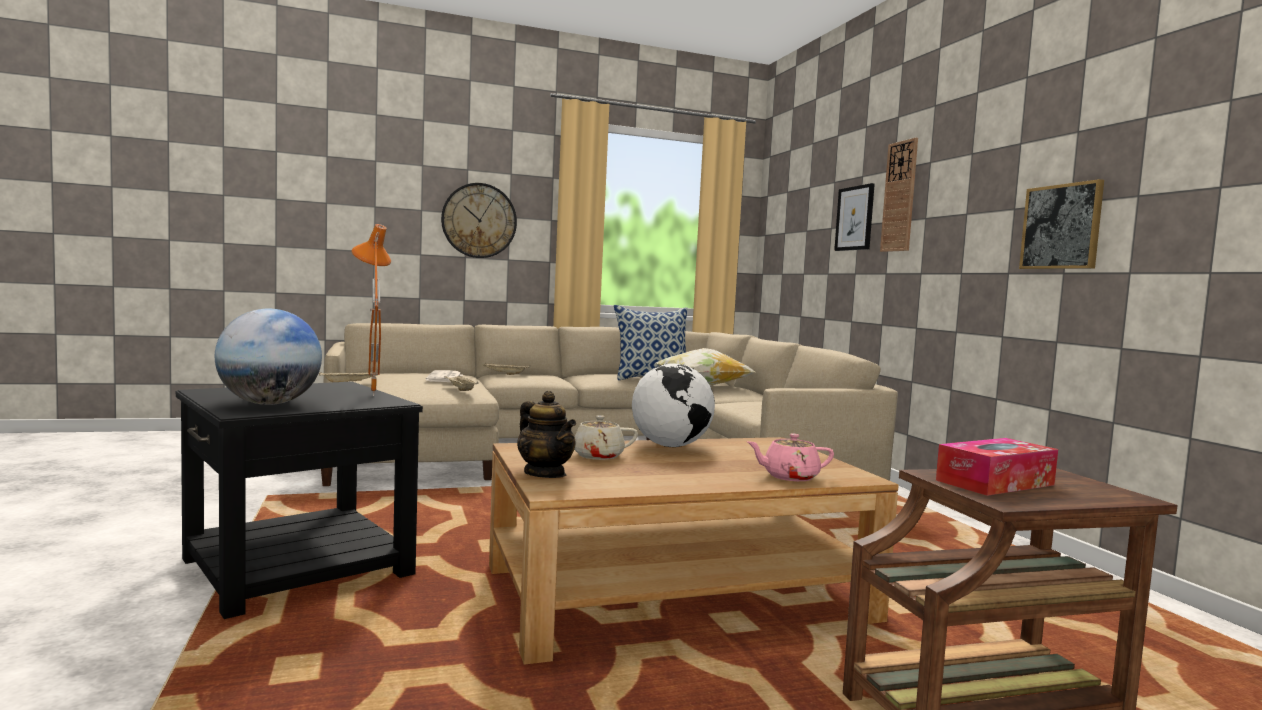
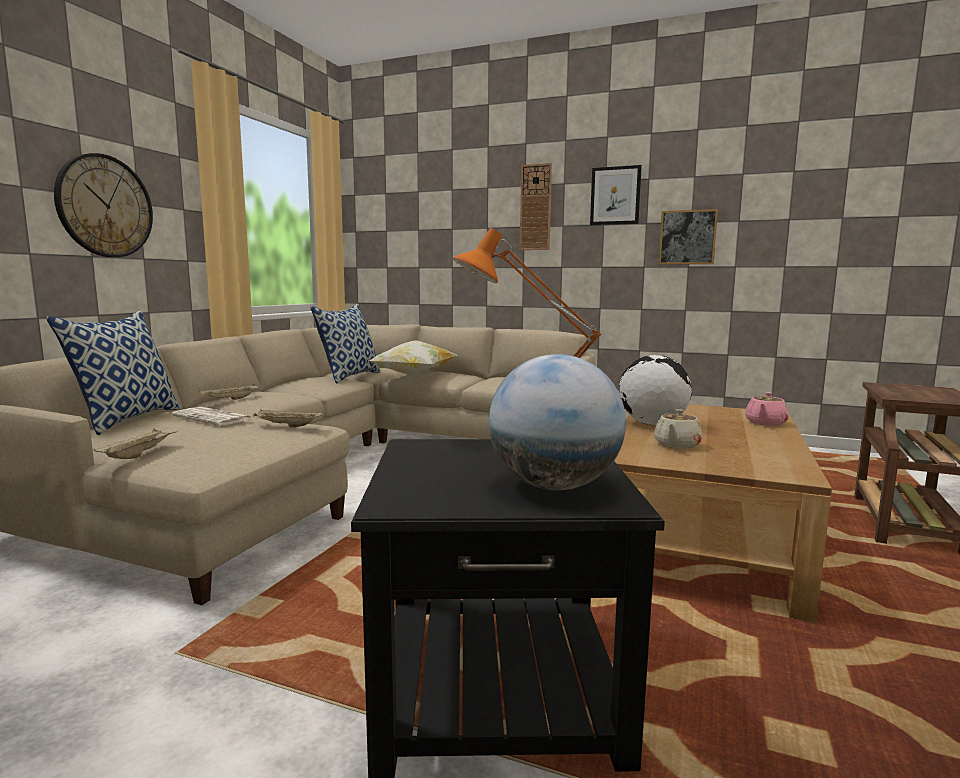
camera: 50 degrees left, 5 degrees up
(416, 372) = (127, 419): none -> pillow
(545, 474) = (737, 468): teapot -> none
(855, 218) = (484, 222): picture -> picture (615, 196)
(995, 482) = (915, 395): tissue box -> none

